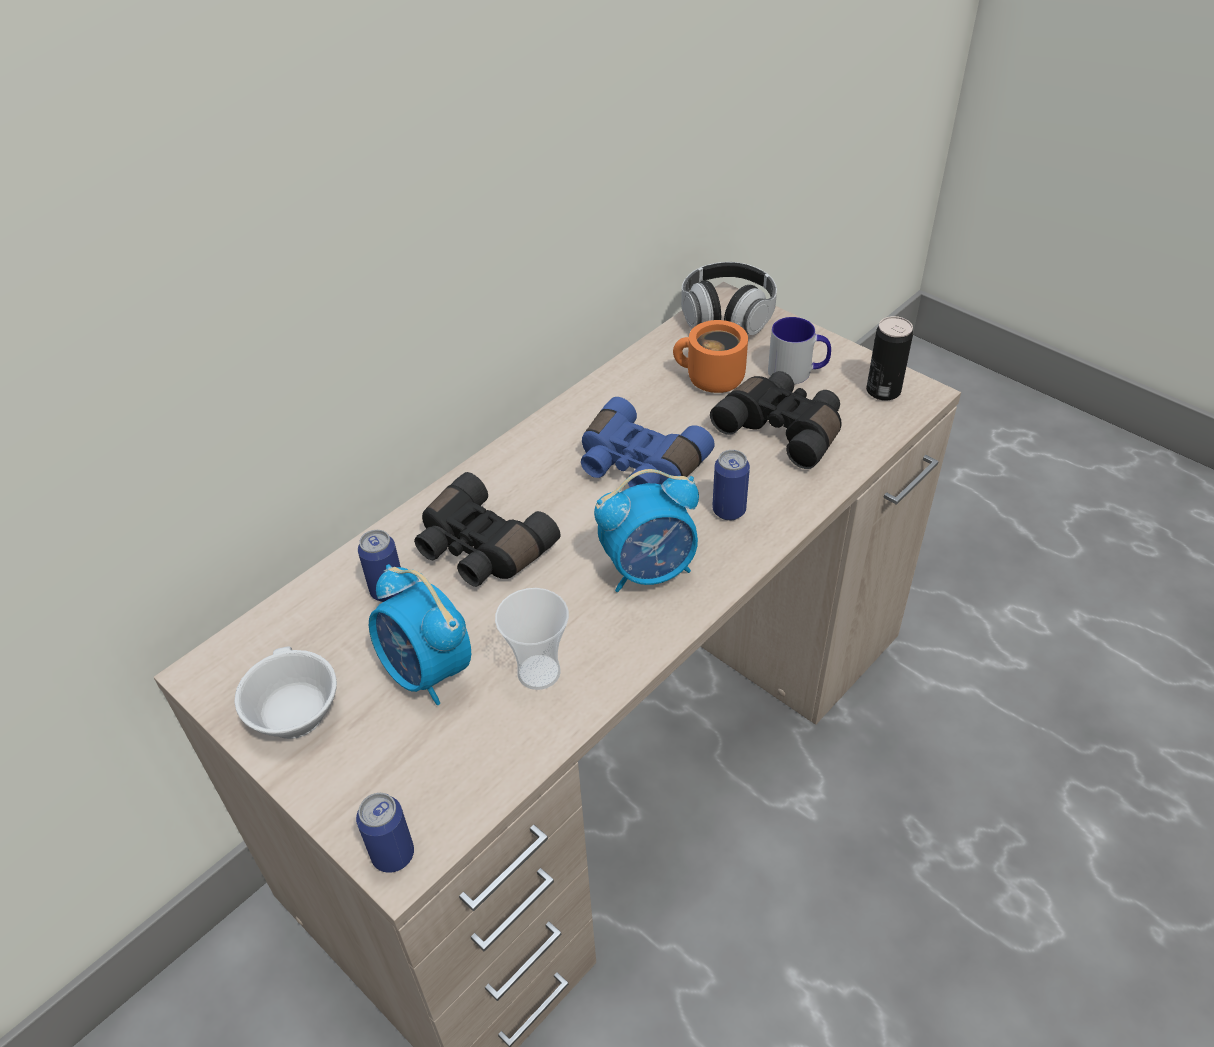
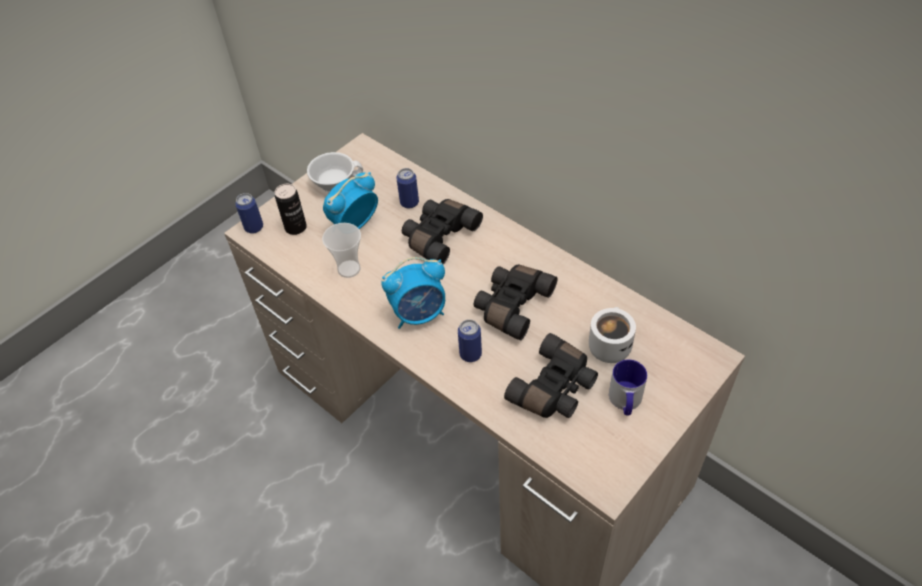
camera: 90 degrees right, 5 degrees up
(637, 466) = (511, 305): blue binoculars -> black binoculars
(650, 570) = (419, 314): alarm clock -> alarm clock turned 90 degrees counterclockwise
(710, 380) = (608, 345): orange mug -> white mug
(727, 316) = (693, 357): headphones -> none
(883, 391) = (607, 460): can -> can (295, 227)

